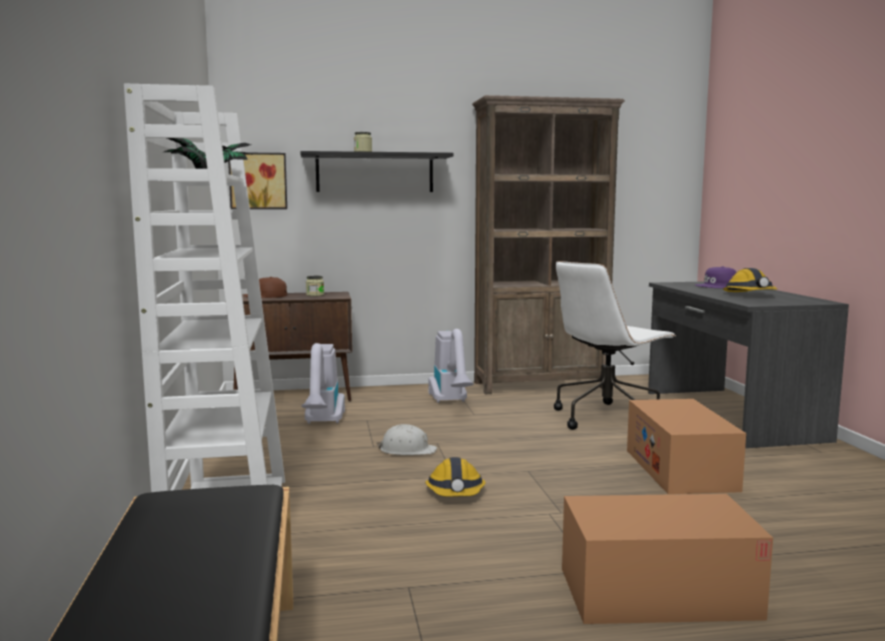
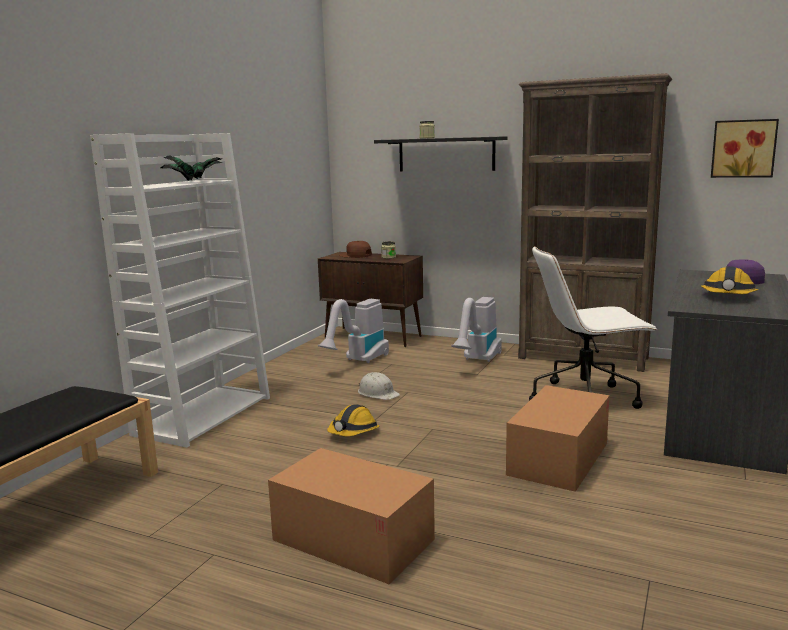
camera: 35 degrees right, 5 degrees up
(258, 181) = (358, 163): picture -> picture (743, 148)

